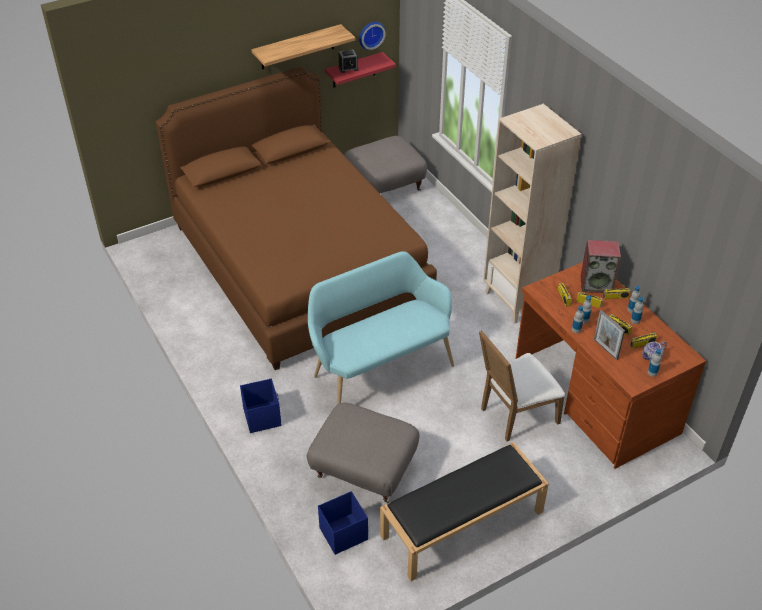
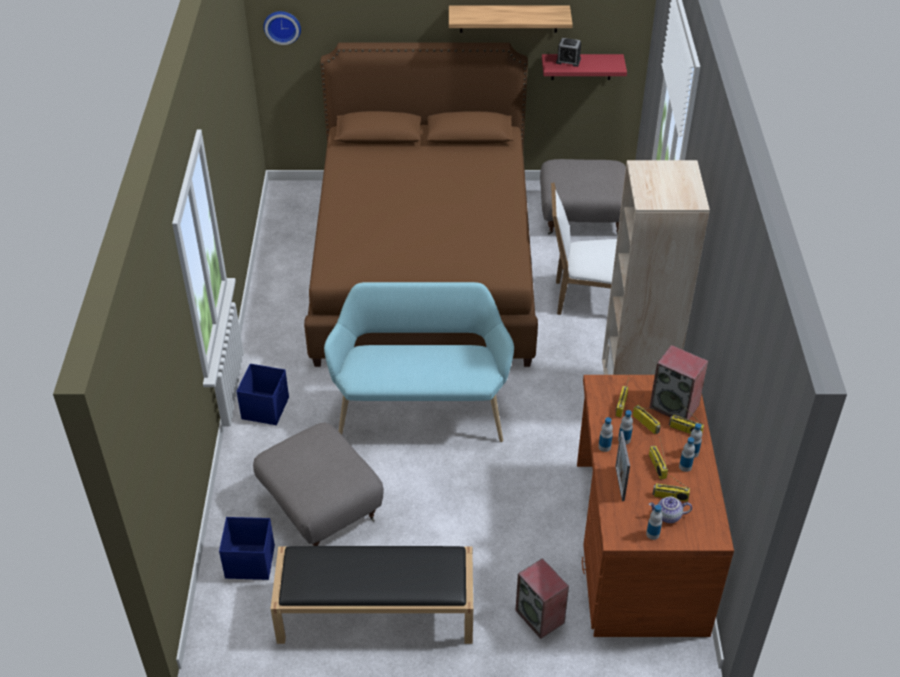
camera: 30 degrees right, 0 degrees up
(370, 34) = (609, 28): wall clock -> wall clock (282, 26)
(514, 415) = (527, 525): white chair -> white chair (583, 298)
(572, 472) = (540, 617): none -> speaker

